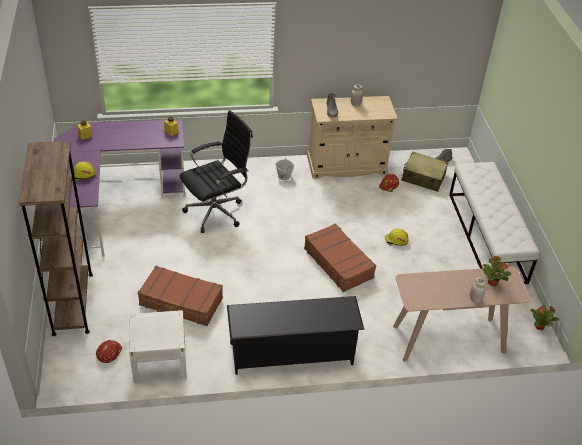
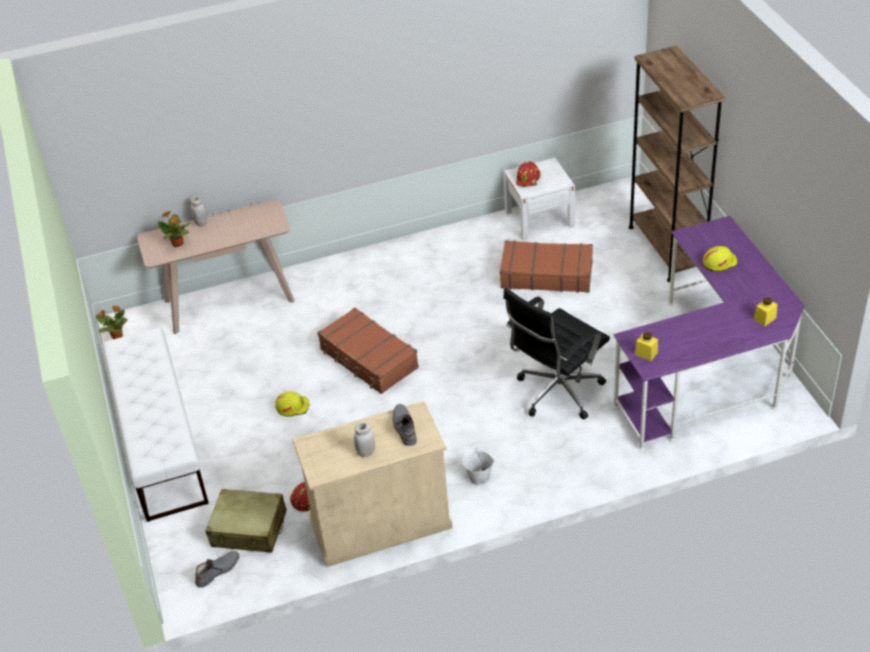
camera: 175 degrees right, 0 degrees up
(108, 352) = (596, 215): red hard hat -> red hard hat (528, 179)
(292, 354) = (403, 252): black shoe rack -> none

